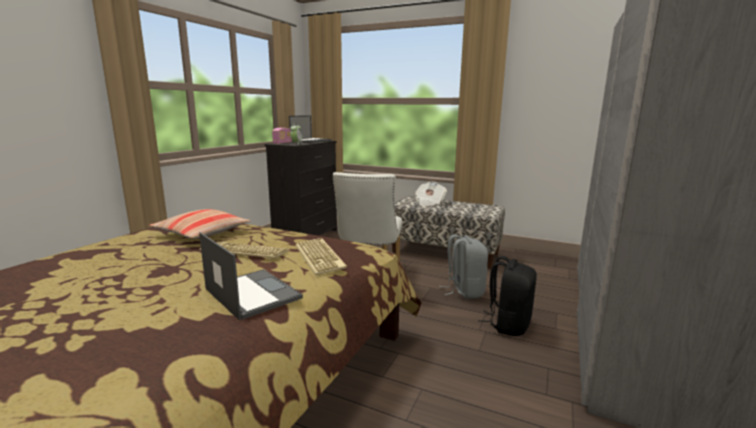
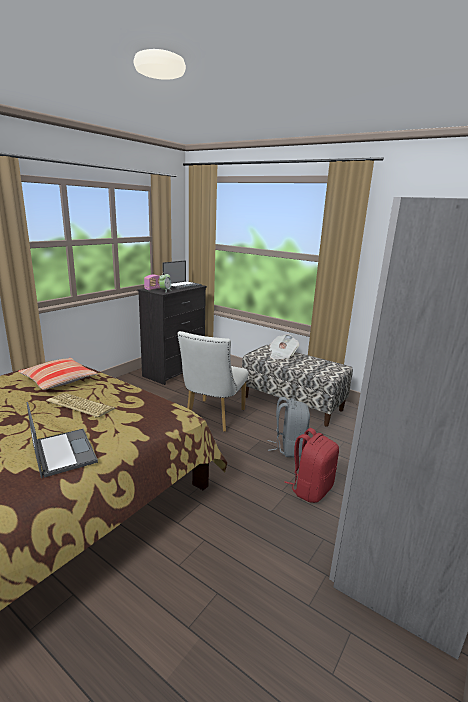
camera: 10 degrees right, 5 degrees up
(320, 257) = (136, 419): keyboard -> none
(508, 324) = (311, 489): black backpack -> red backpack

